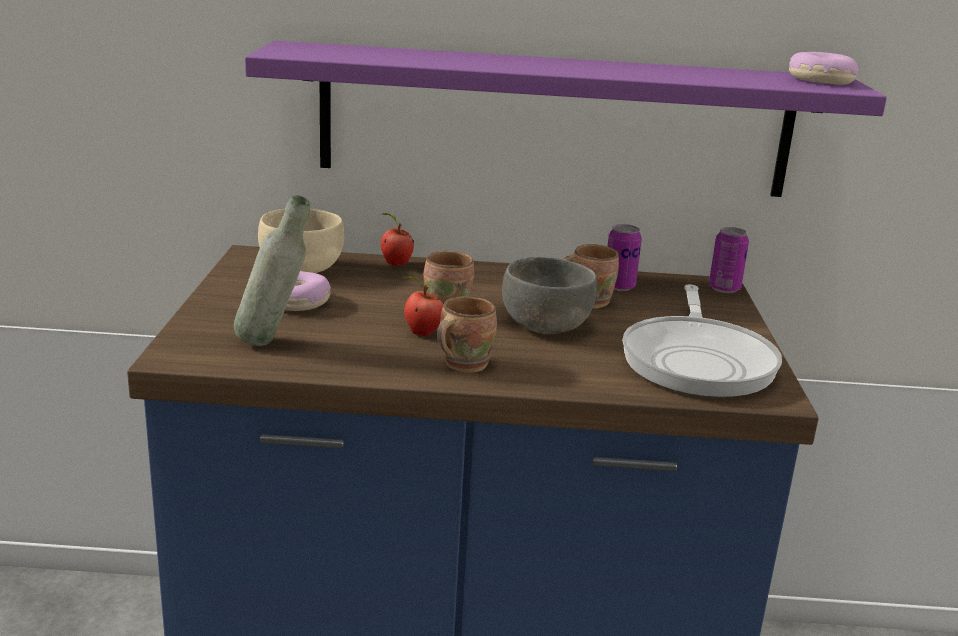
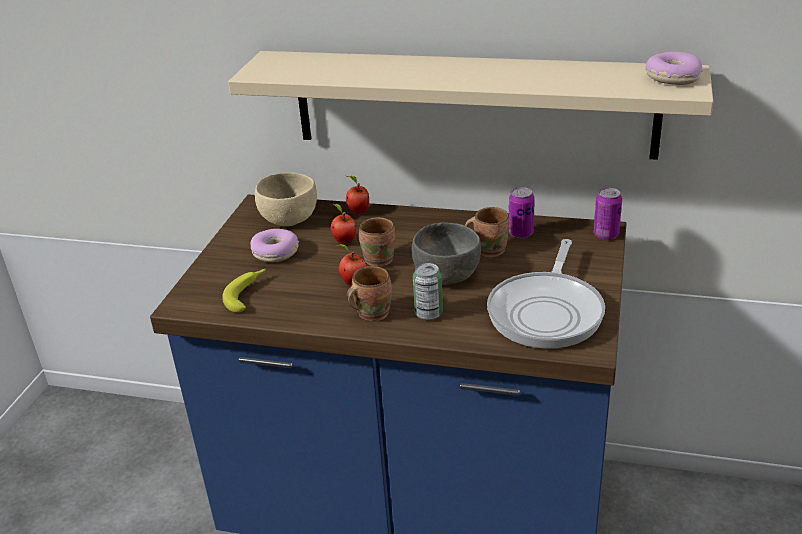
camera: 15 degrees right, 10 degrees up
(273, 344) = (248, 294): grey bottle -> banana
(389, 292) = (343, 241): none -> apple
(542, 364) = (428, 314): none -> can
(554, 121) = (472, 103): purple shelf -> beige shelf

